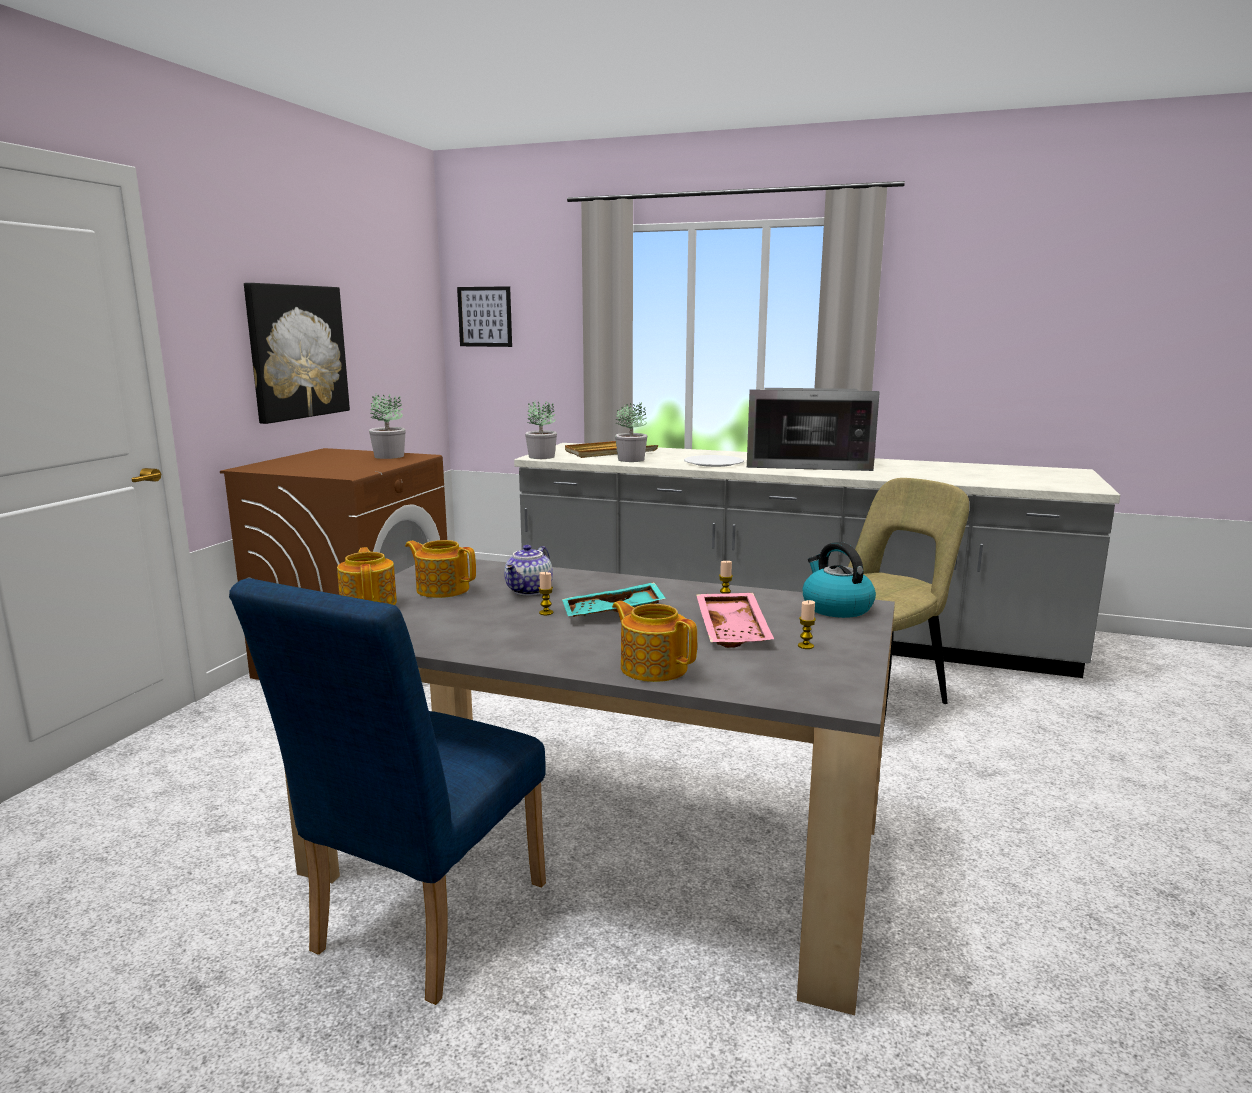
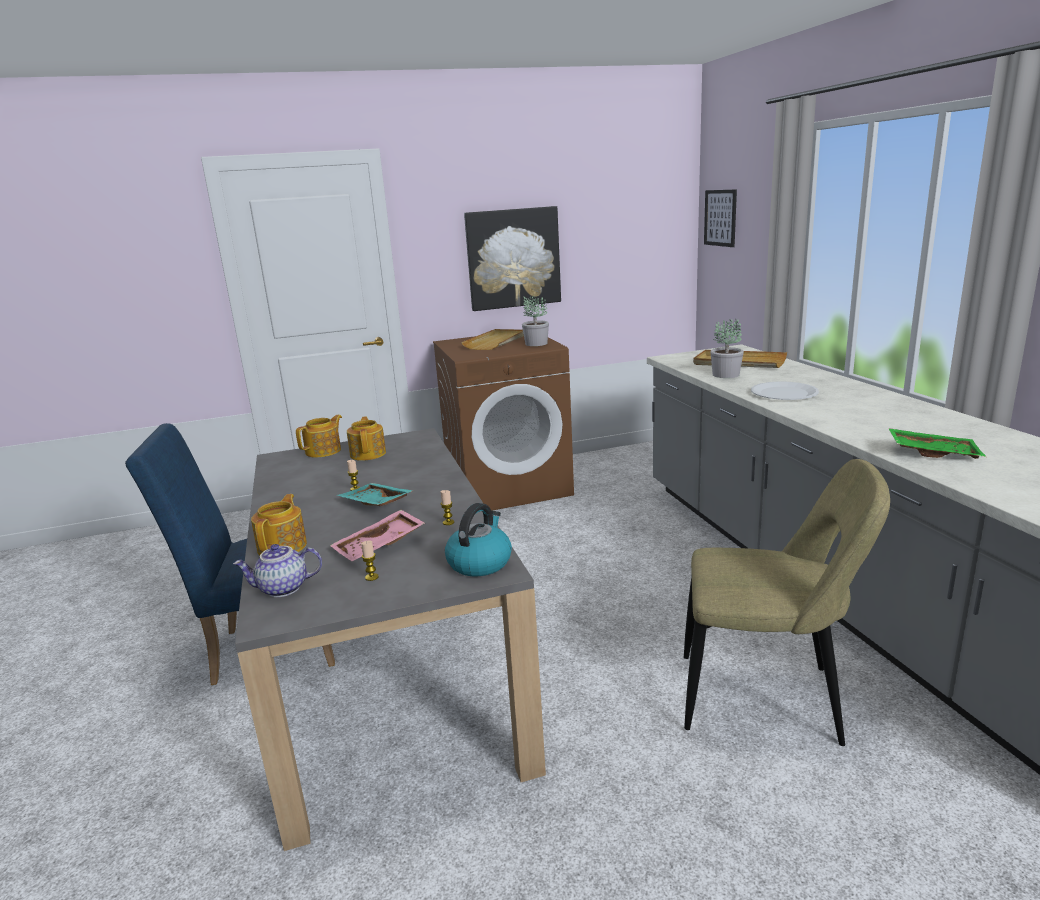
camera: 55 degrees right, 5 degrees up
(326, 461) = (496, 342): none -> beige tray
(530, 591) = (392, 471): teapot -> teapot (282, 589)
(542, 457) = (670, 358): potted plant -> none
(808, 463) = (879, 415): microwave -> none
(895, 473) = (933, 452): none -> green tray

